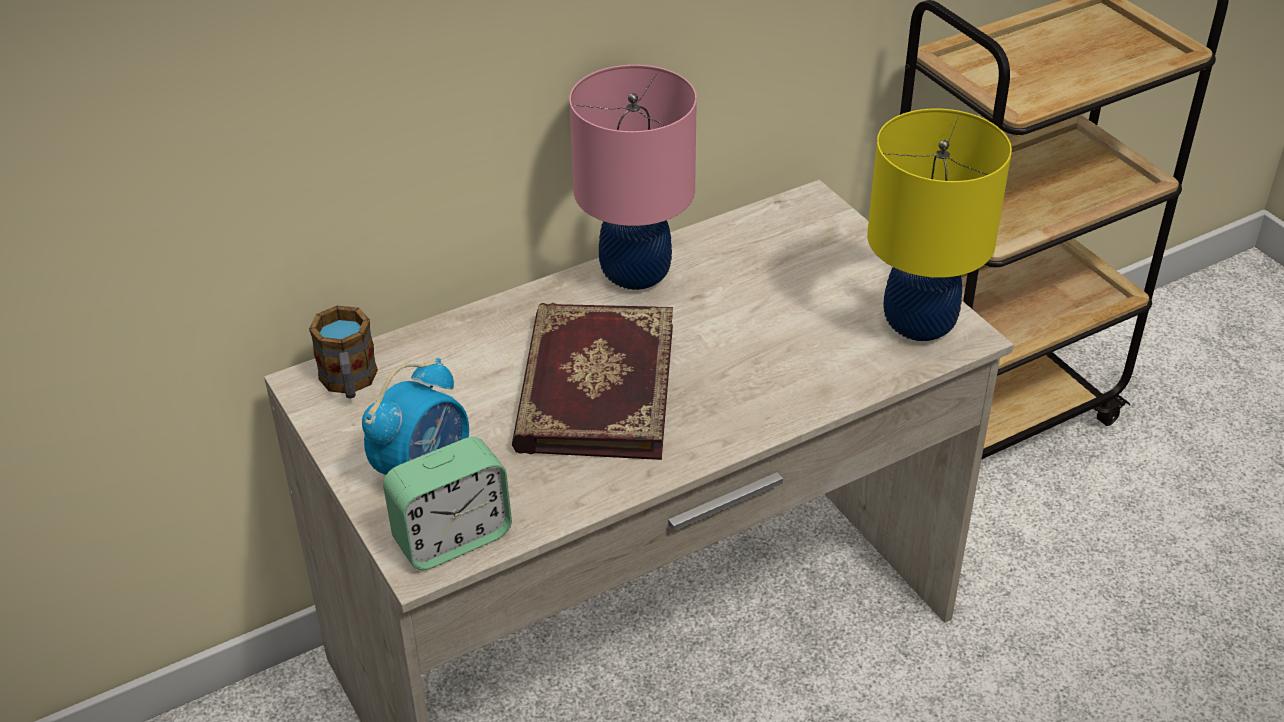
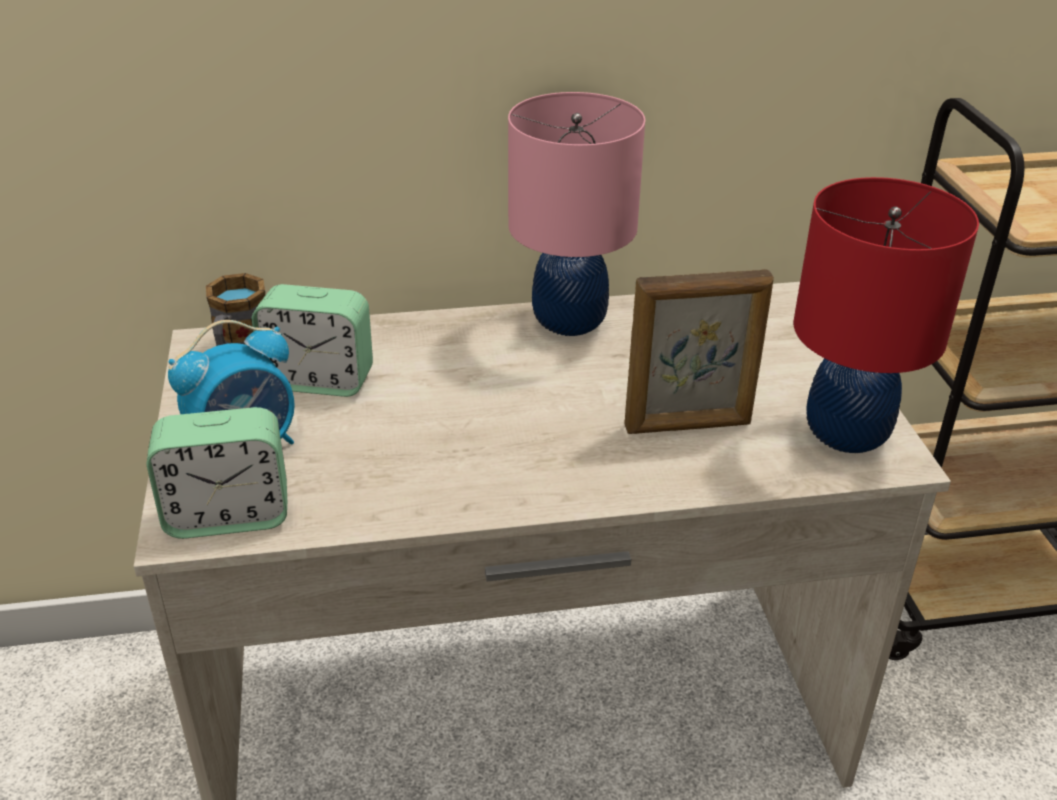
camera: 20 degrees right, 5 degrees down
(444, 391) = (319, 380): none -> alarm clock
(593, 387) = (463, 411): book -> none
(790, 350) = (688, 426): none -> picture frame
(915, 324) = (842, 434): yellow table lamp -> red table lamp

